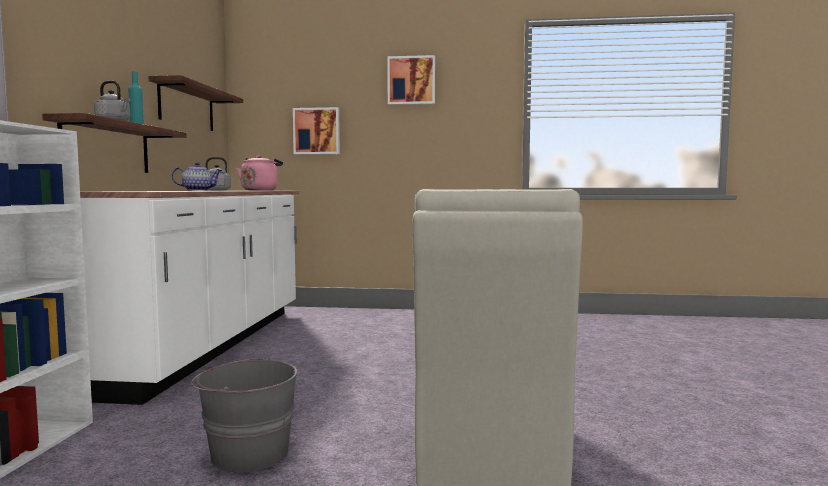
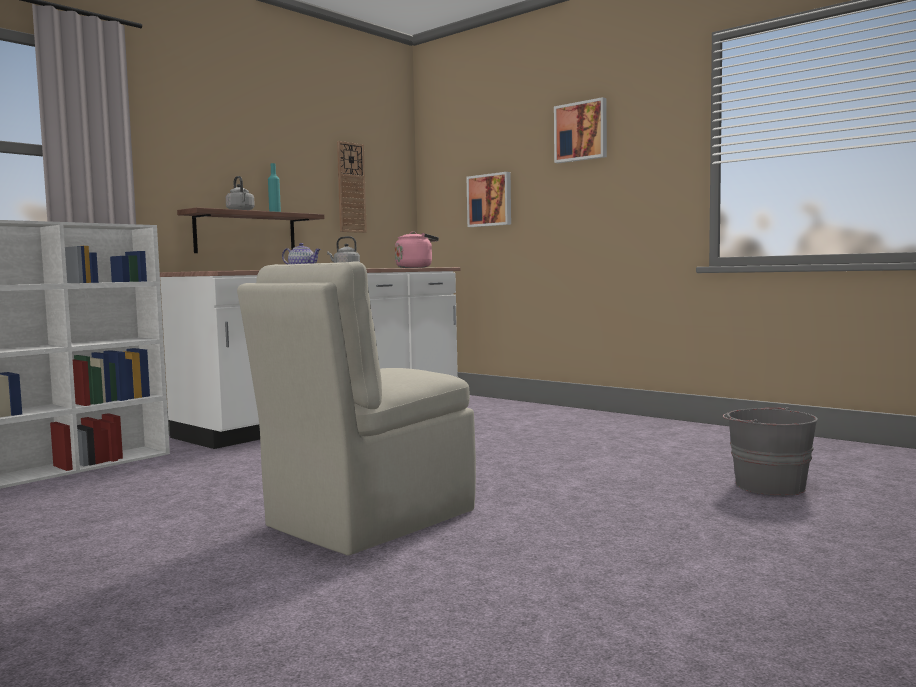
camera: 35 degrees right, 0 degrees up
(187, 107) = (351, 187): shelf -> wall clock
(248, 454) = (213, 487): grey bucket -> grey bucket (768, 486)

